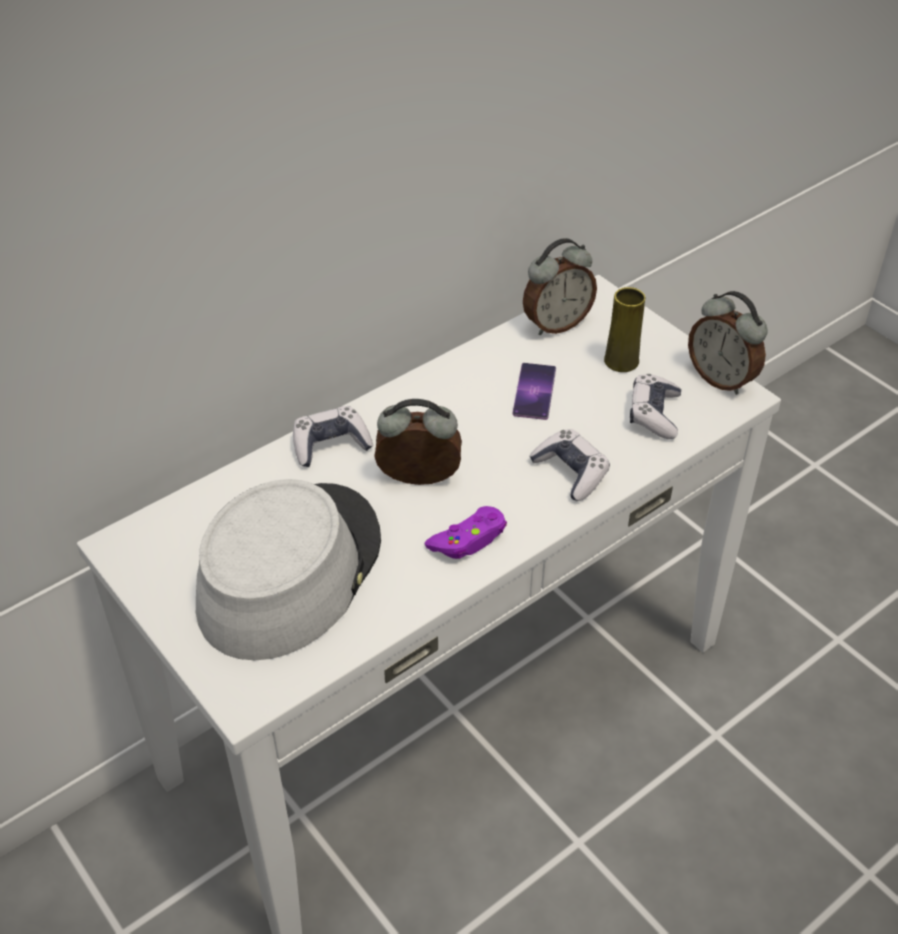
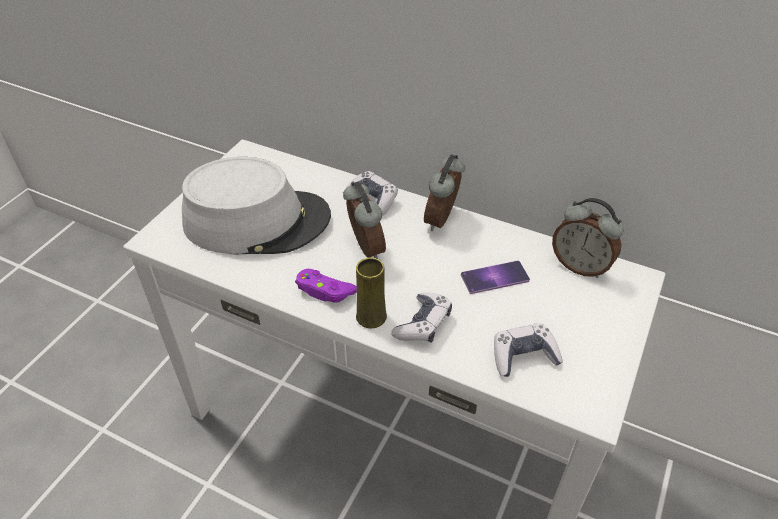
camera: 65 degrees right, 0 degrees up
(621, 361) = (570, 317): yellow vase -> yellow vase (371, 317)
(721, 379) = (604, 391): alarm clock -> alarm clock (443, 221)

